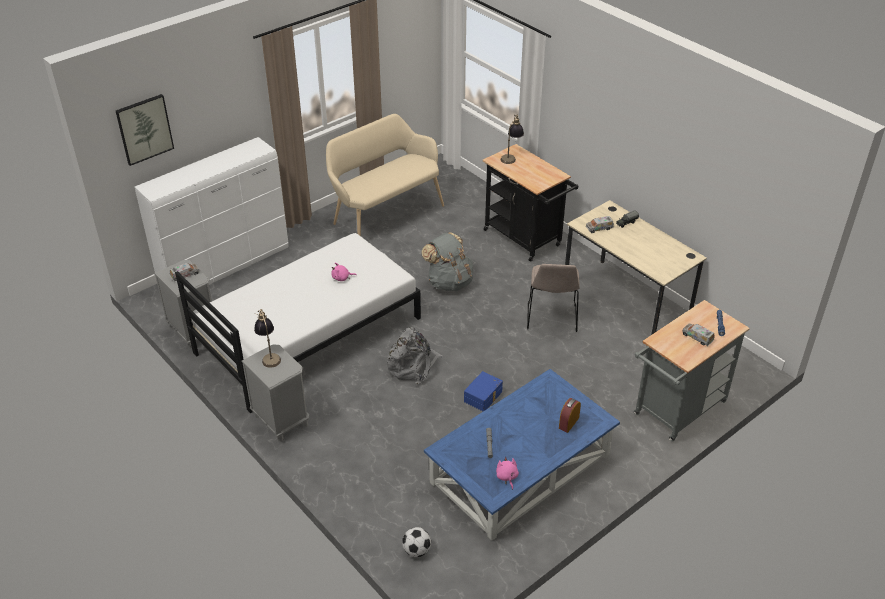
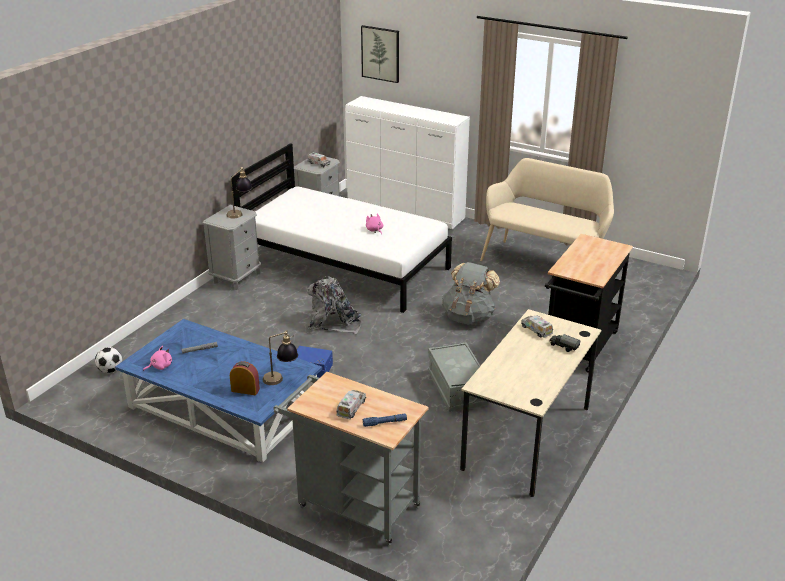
camera: 70 degrees right, 10 degrees down
(511, 156) = (603, 247): table lamp -> table lamp (281, 380)
(551, 318) = (457, 389): beige chair -> grey storage box

